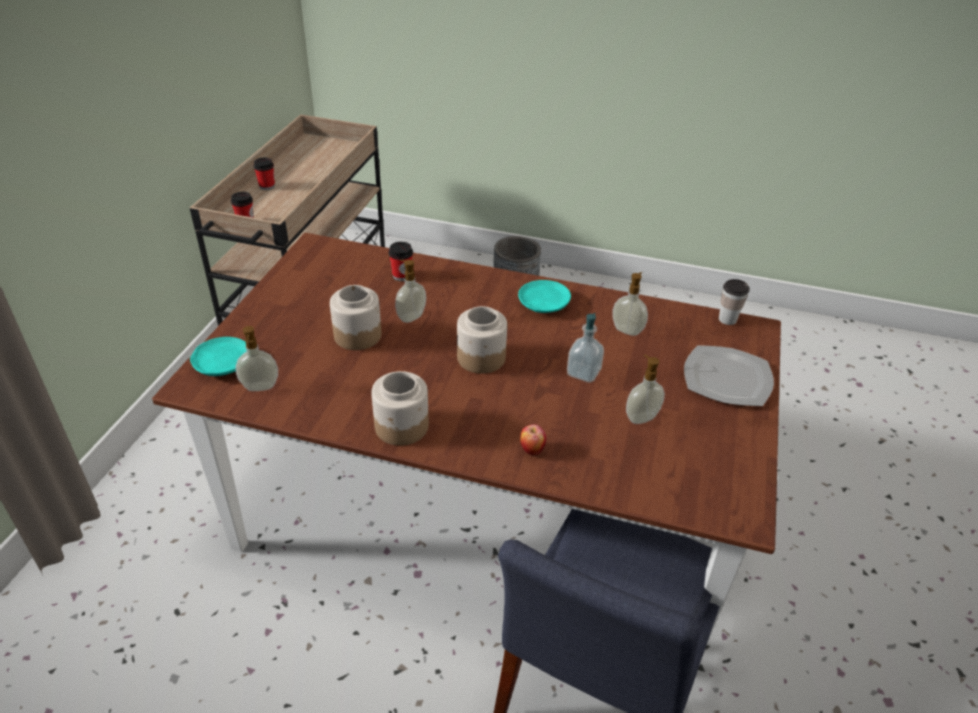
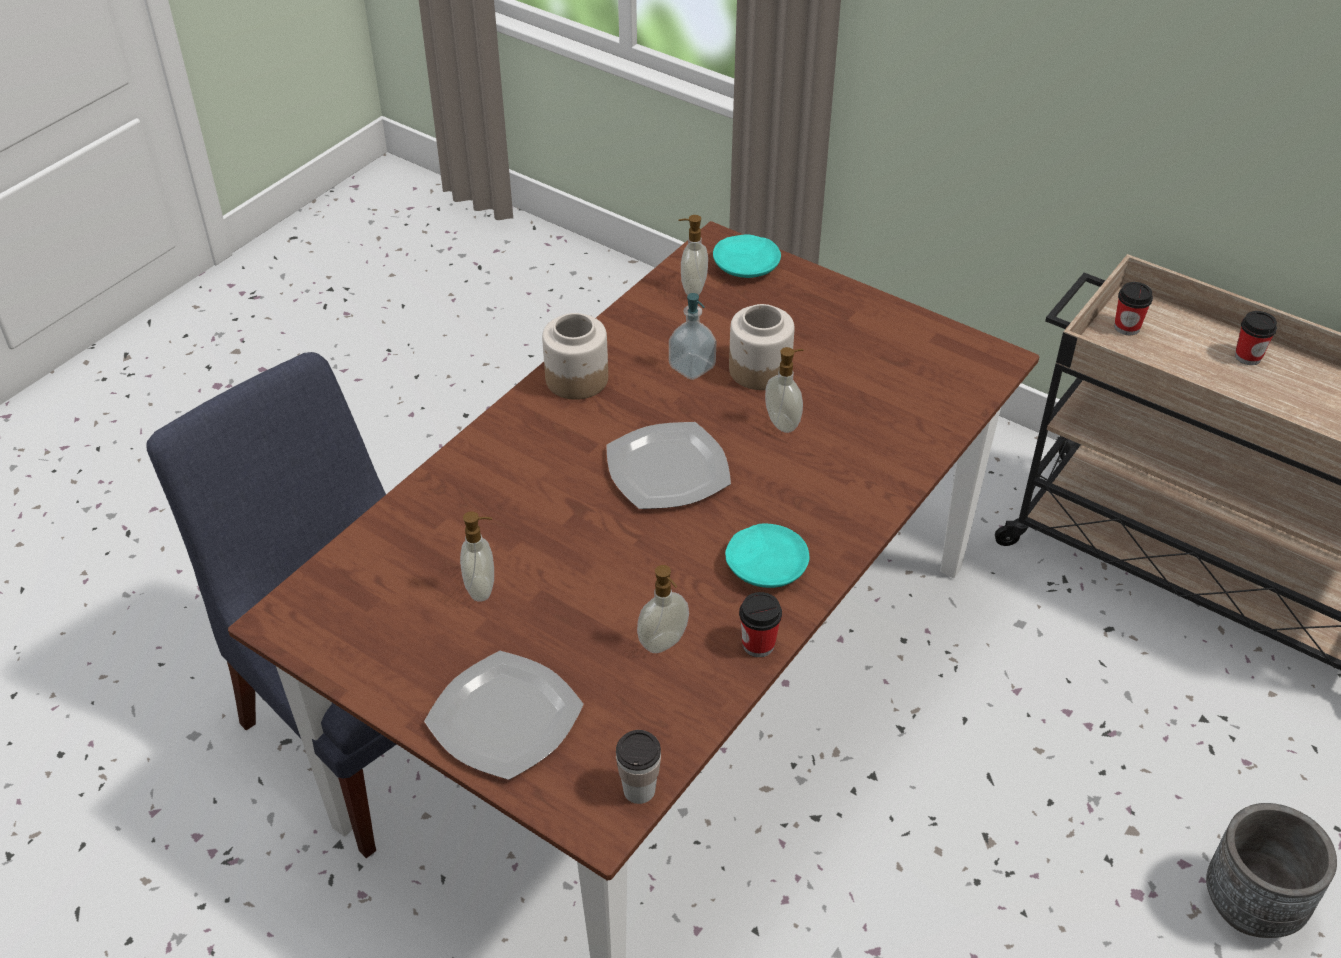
camera: 110 degrees right, 5 degrees up
(402, 276) = (888, 431): cup -> cup (758, 644)
(480, 358) = (668, 468): jar -> plate
(531, 450) = (484, 472): apple -> none
(583, 373) = (593, 560): soap dispenser -> soap dispenser (692, 367)

